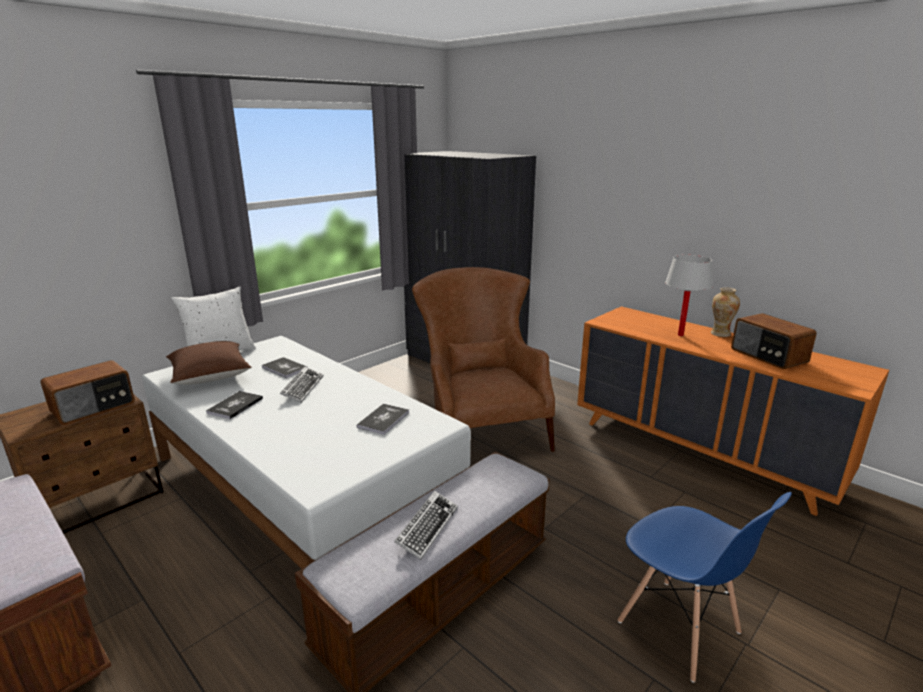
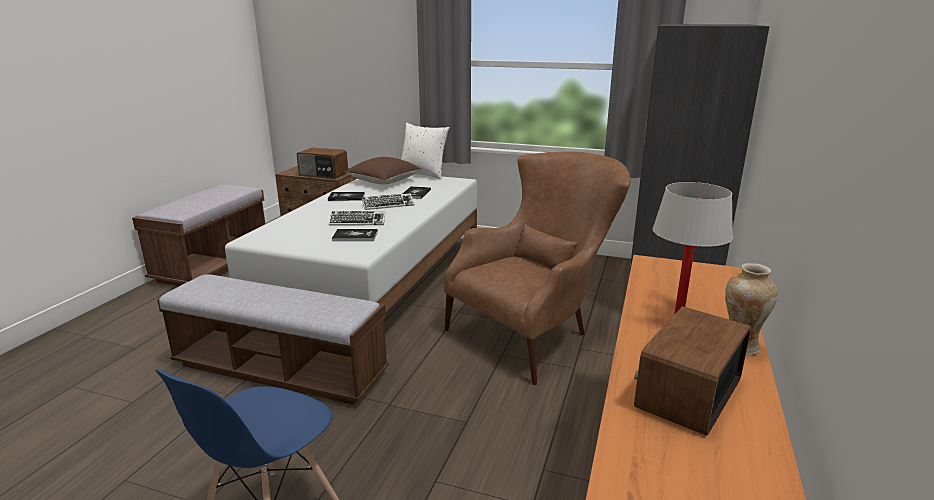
camera: 65 degrees right, 0 degrees up
(427, 528) = (249, 296): keyboard -> keyboard (357, 222)

